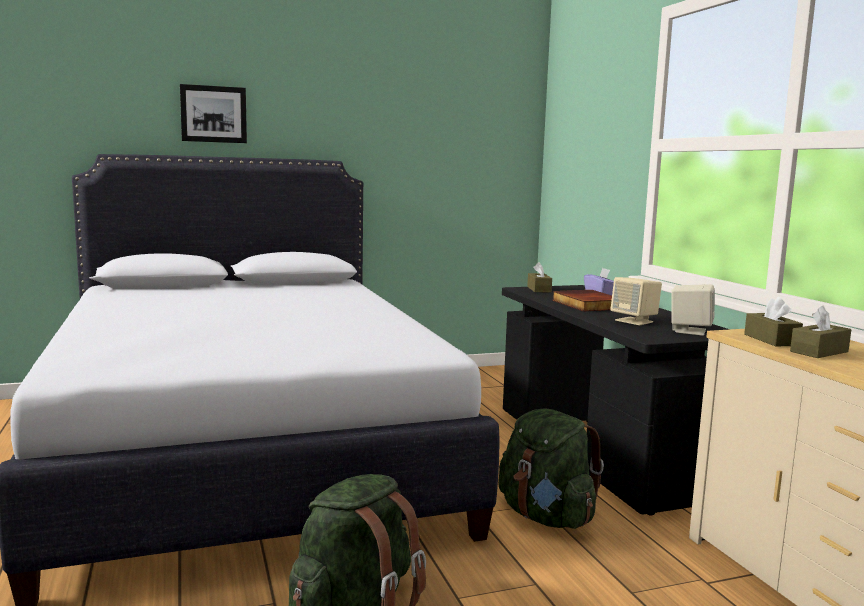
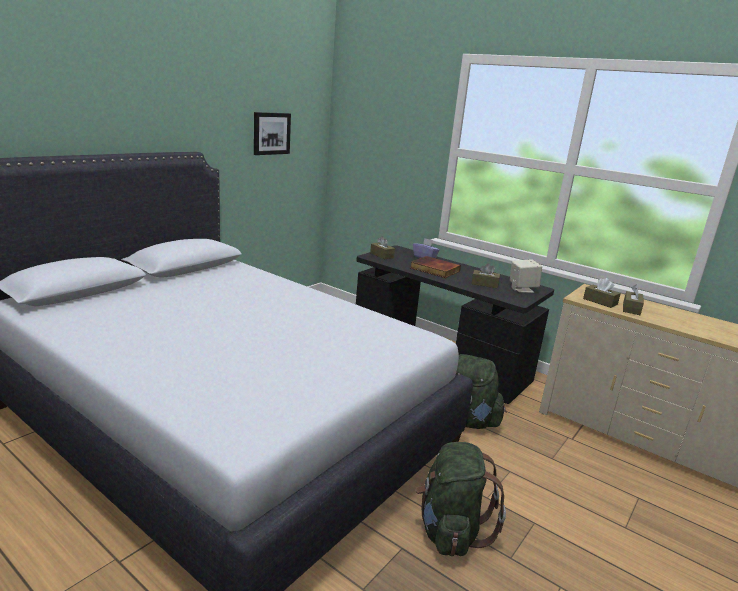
camera: 35 degrees left, 10 degrees up
(213, 114) = (84, 111): picture -> picture (271, 133)
(634, 321) = (484, 284): beige speaker -> brown tissue box

